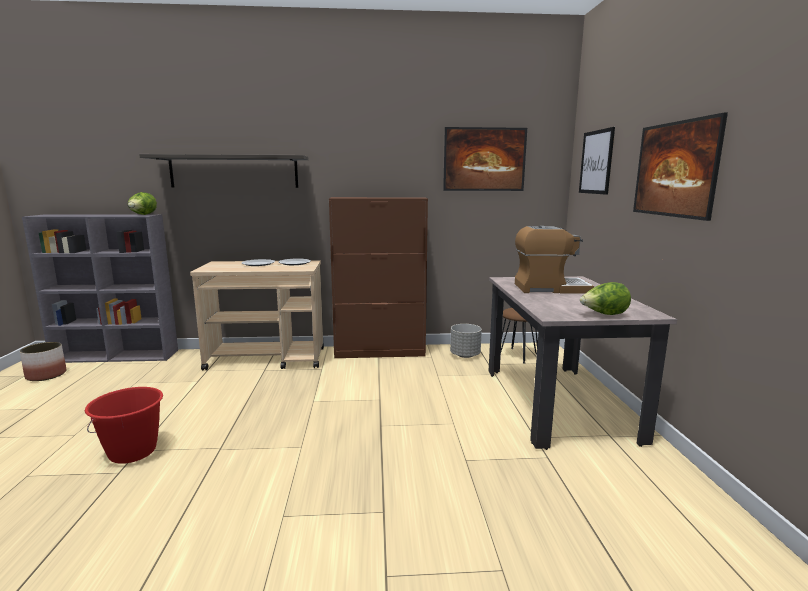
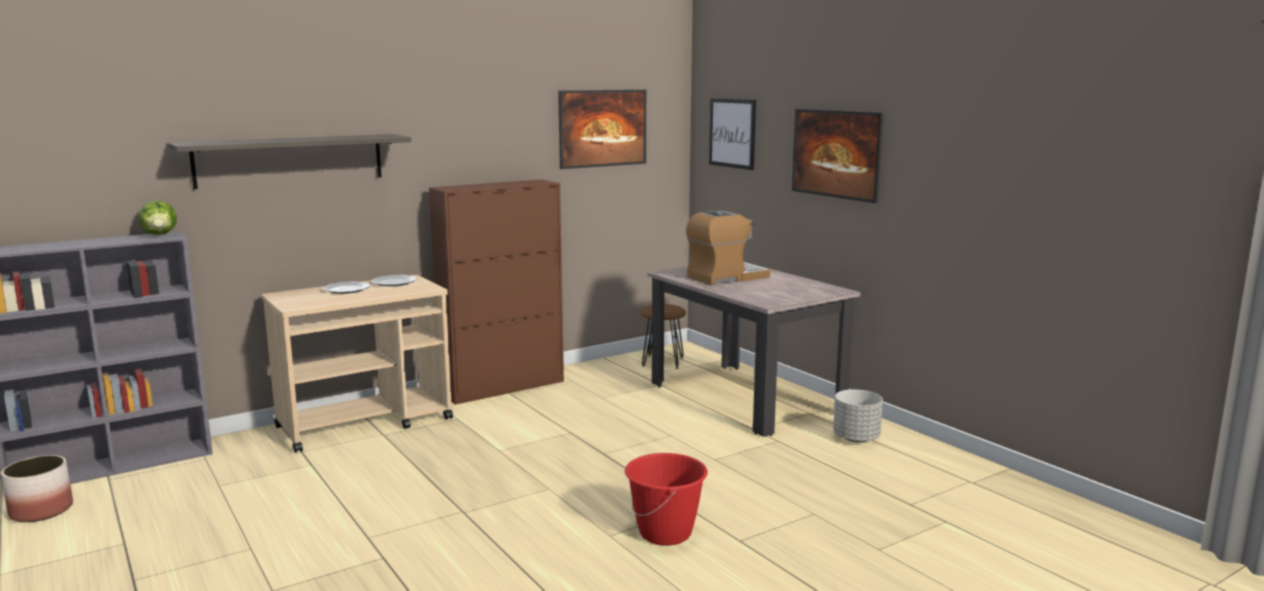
camera: 30 degrees left, 0 degrees up
(133, 452) = (365, 540): red bucket -> red bucket (665, 533)
(465, 355) = (607, 372): grey planter -> grey planter (856, 438)
(604, 315) = (805, 296): lettuce -> none

